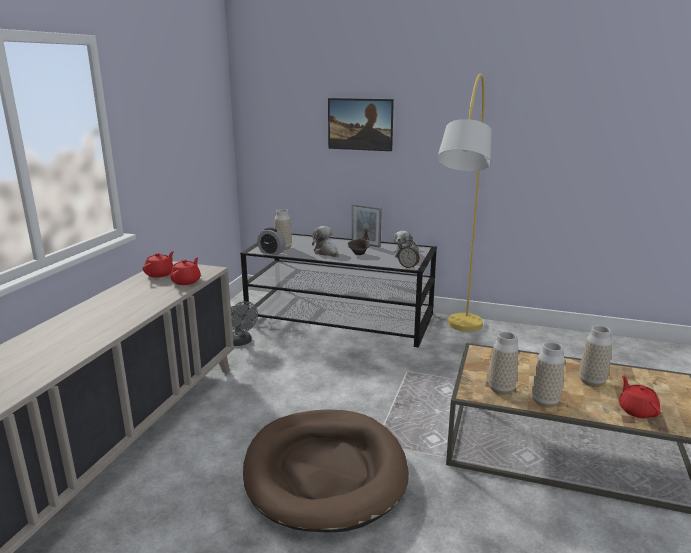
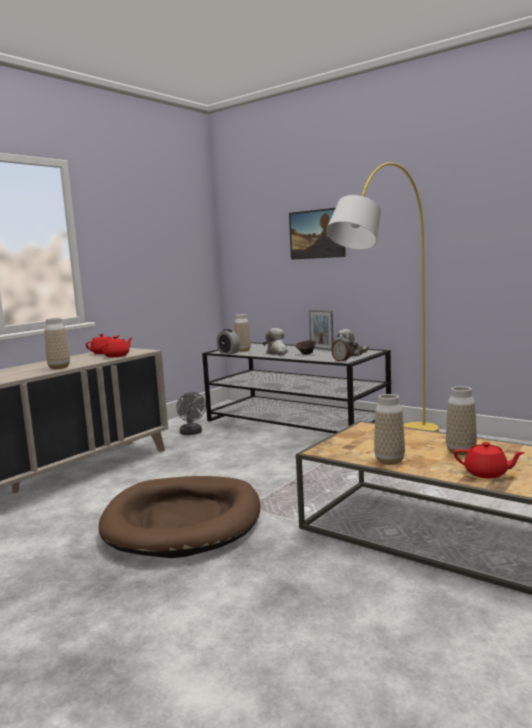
camera: 20 degrees right, 10 degrees down
(501, 389) = (354, 450): vase -> vase (59, 367)
(637, 410) = (487, 473): red teapot -> red teapot turned 105 degrees clockwise

